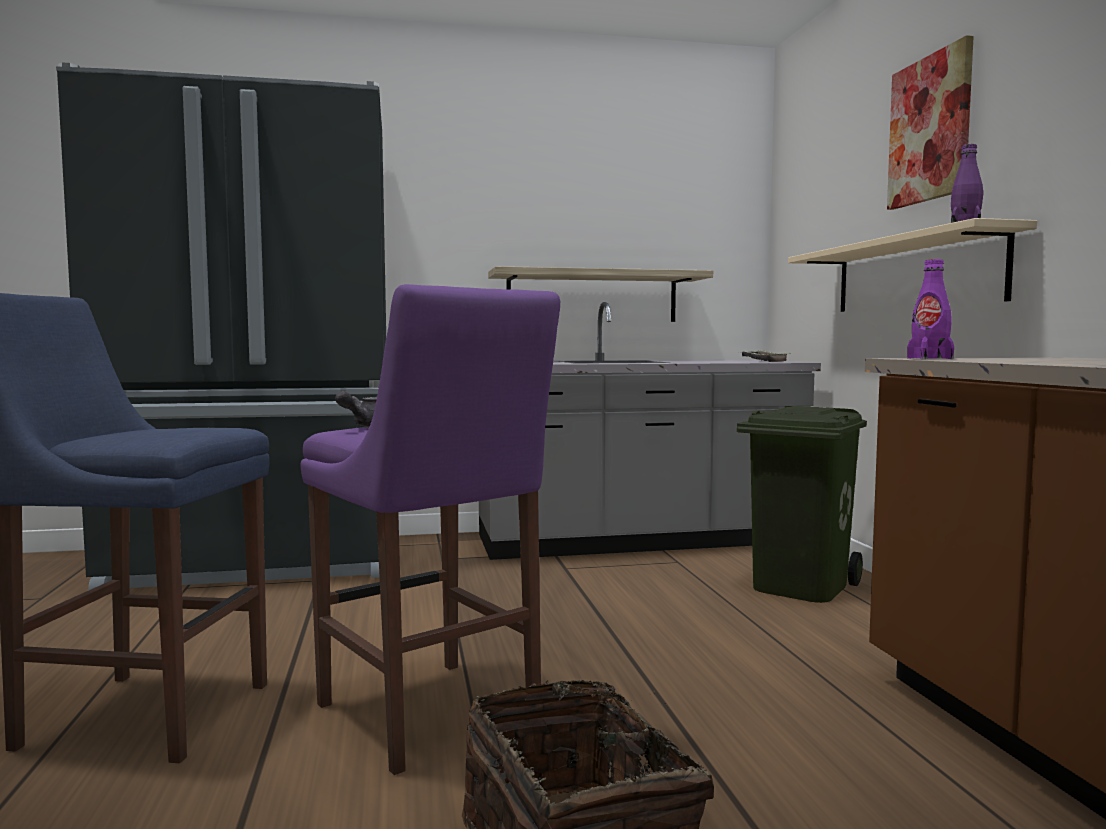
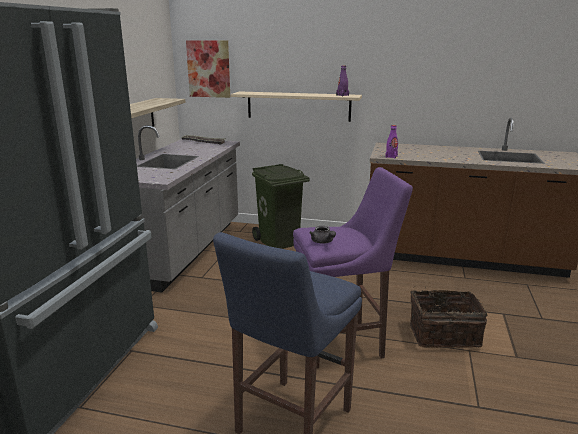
camera: 65 degrees left, 15 degrees up
(930, 129) = (305, 46): picture -> picture (209, 69)

